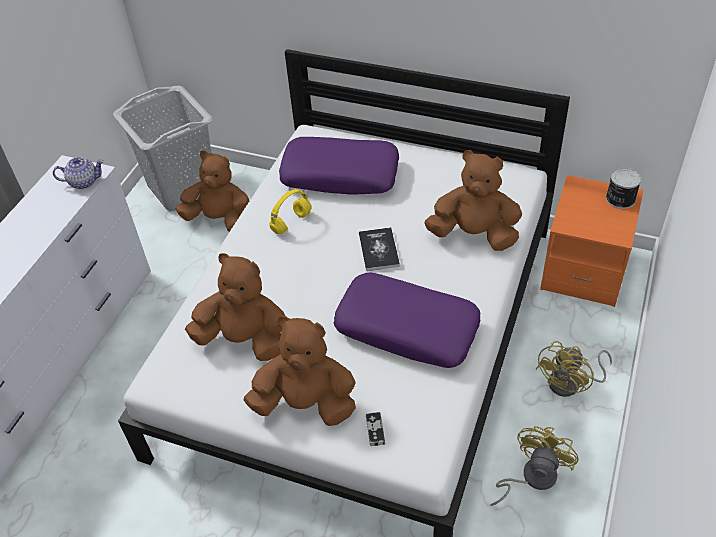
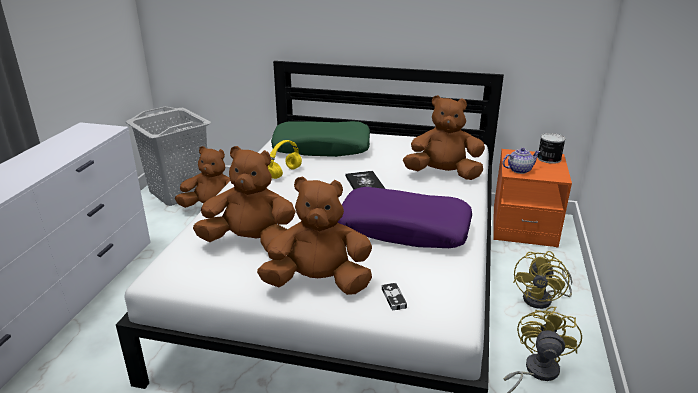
camera: 10 degrees left, 20 degrees down
(83, 182) = (98, 134): teapot -> teapot (519, 170)
(340, 175) = (322, 148): purple pillow -> green pillow

